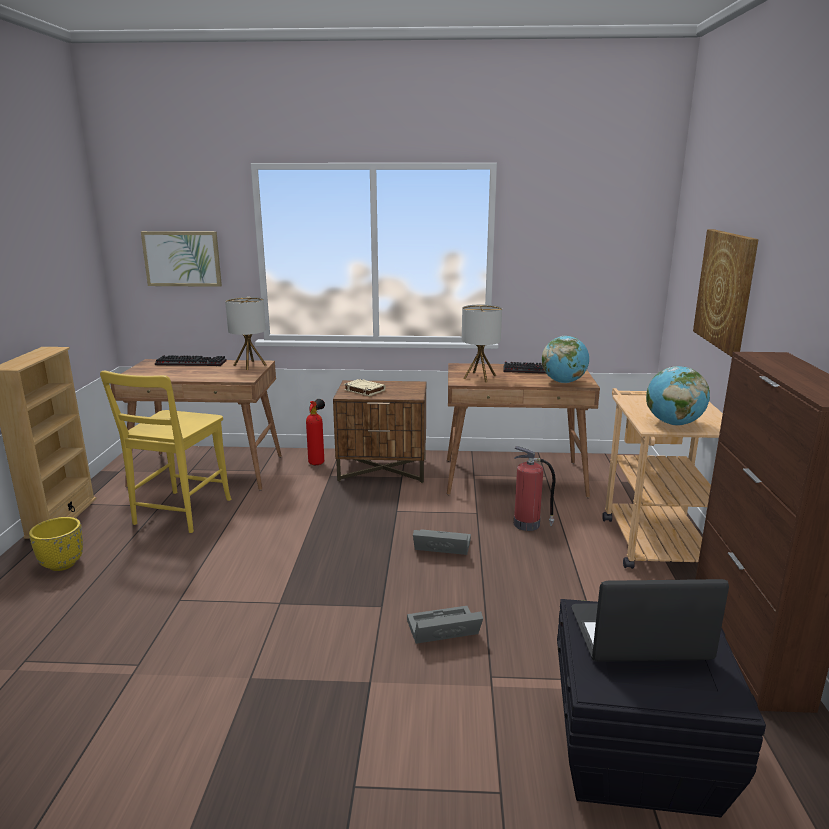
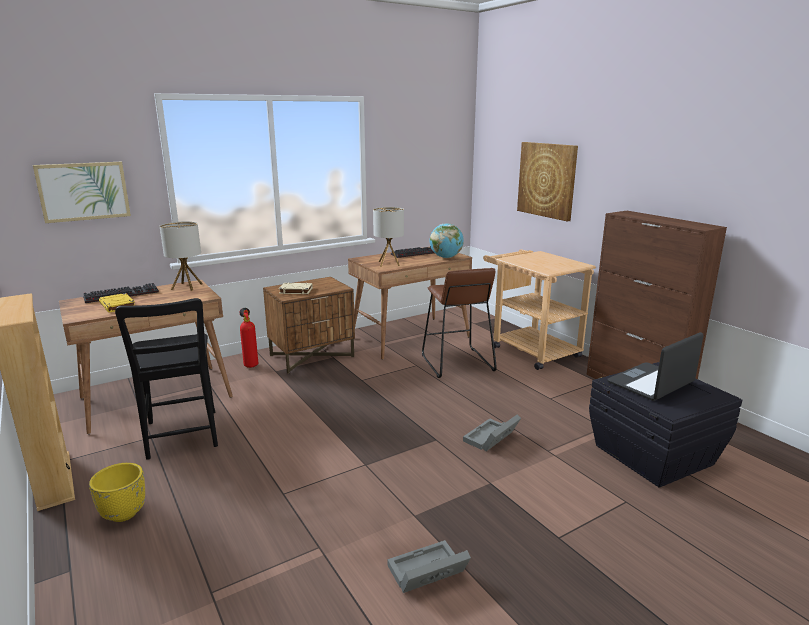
camera: 35 degrees left, 0 degrees up
(170, 372) = (118, 305): none -> yellow book
(179, 514) = (182, 437): yellow chair -> black chair
(440, 547) = (422, 392): grey storage box -> grey storage box (426, 574)
(528, 524) = (456, 363): fire extinguisher -> brown stool
(673, 423) = (555, 267): globe -> none

